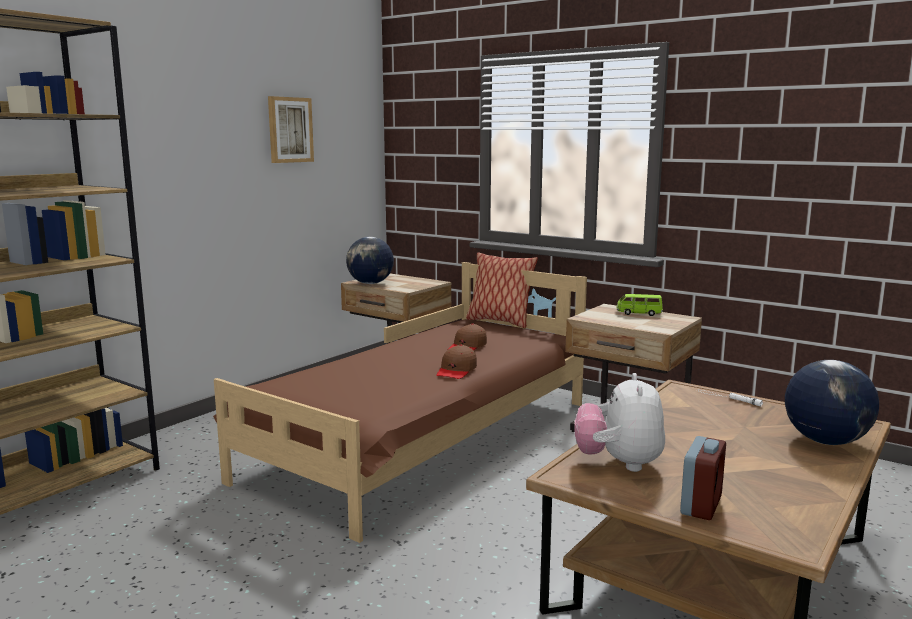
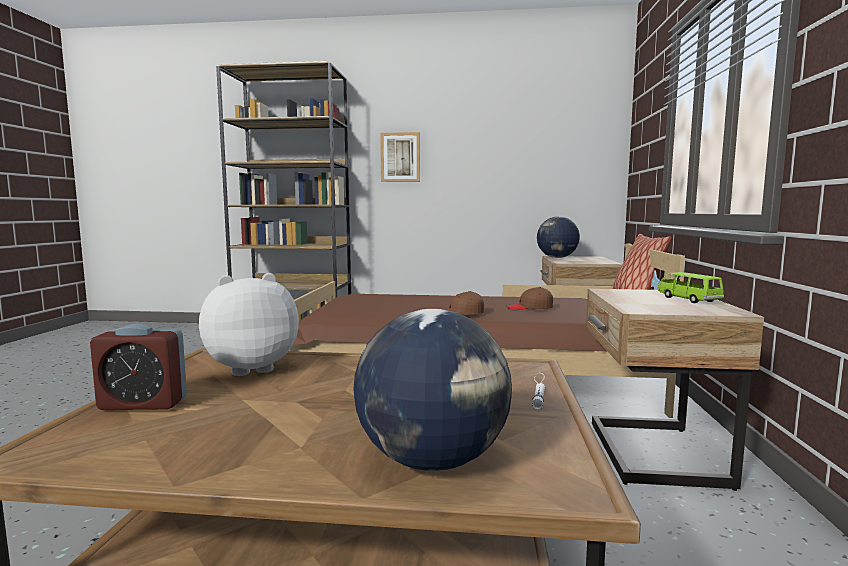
camera: 60 degrees right, 5 degrees down
(290, 130) = (514, 130): picture -> picture (400, 157)

